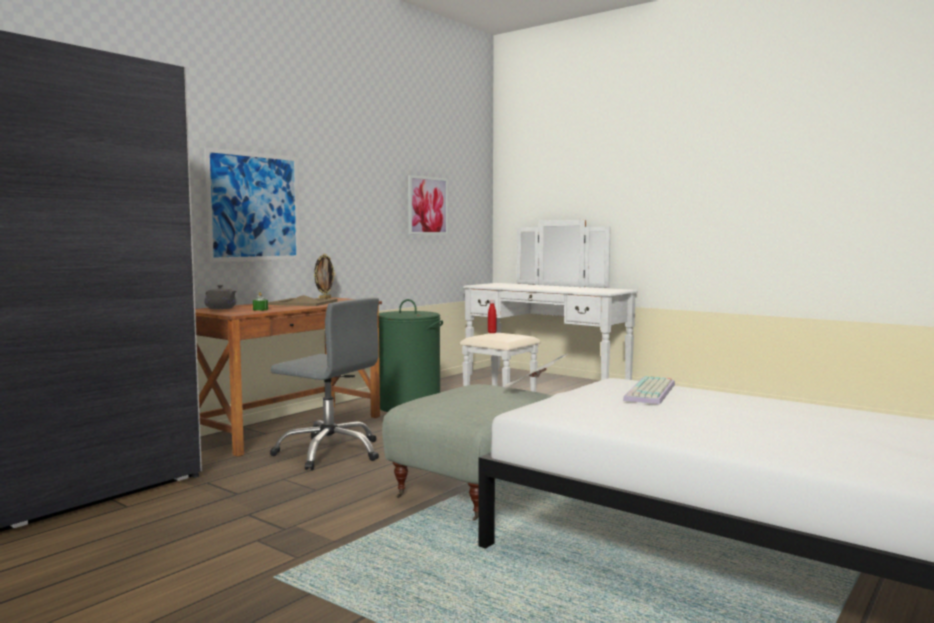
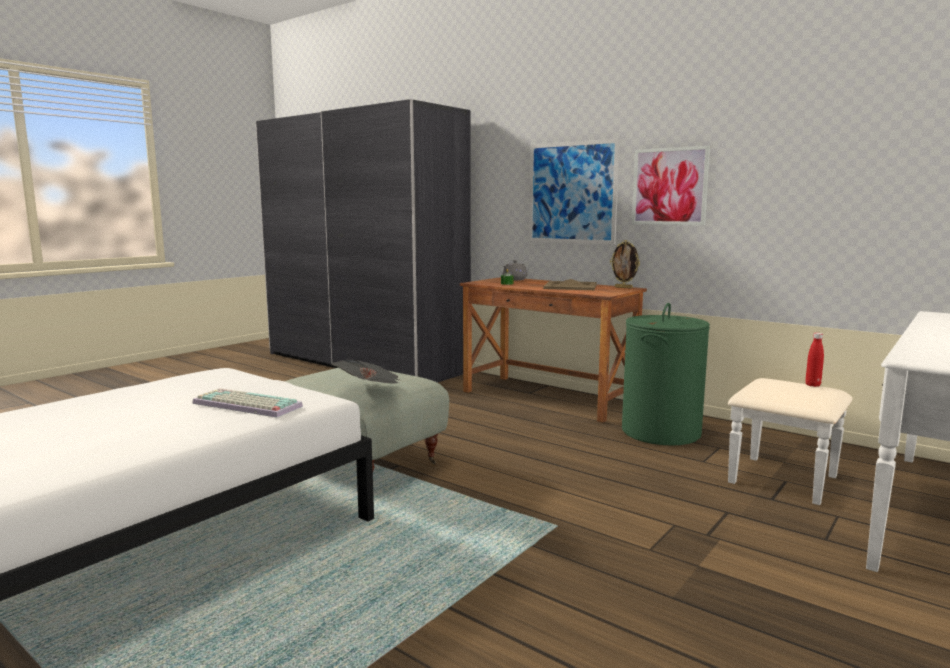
camera: 90 degrees right, 5 degrees up
(330, 452) = (475, 413): grey office chair -> none
(427, 206) = (848, 177): picture -> picture (670, 186)

